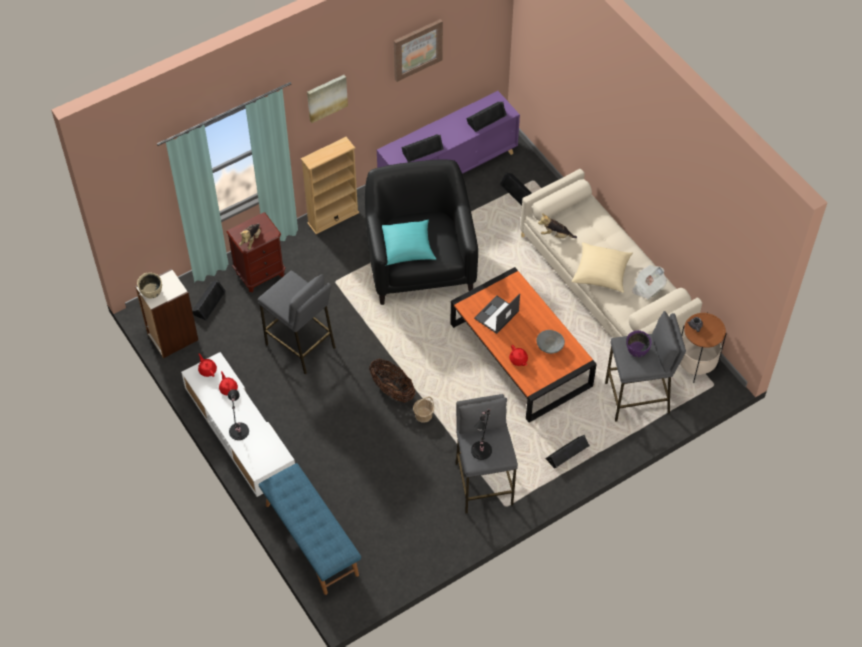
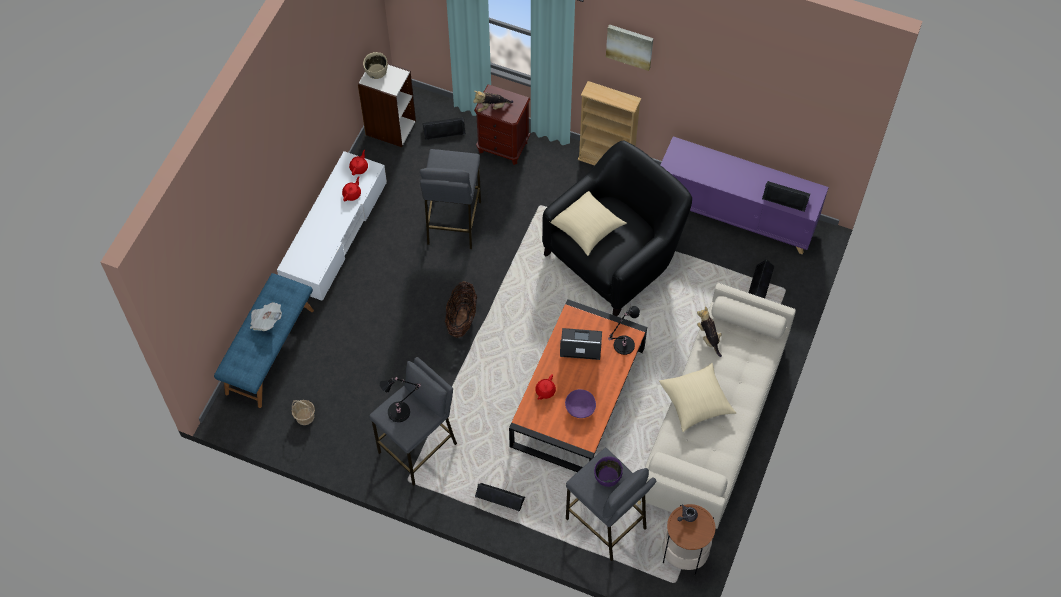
camera: 55 degrees right, 5 degrees up
(239, 433) = (315, 229): black table lamp -> black table lamp (622, 346)
(406, 248) = (587, 227): turquoise pillow -> beige pillow
(417, 49) = (743, 76): picture -> none
(422, 149) = (703, 170): black speaker -> none
(423, 415) = (454, 358): basket -> basket (304, 416)
(549, 347) = (579, 408): grey bowl -> purple bowl
(647, 287) = (711, 451): newspaper -> newspaper (266, 321)

